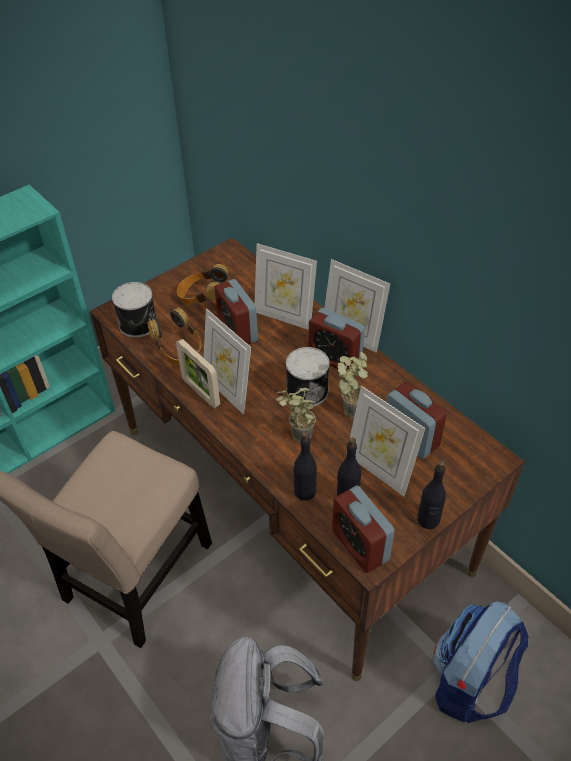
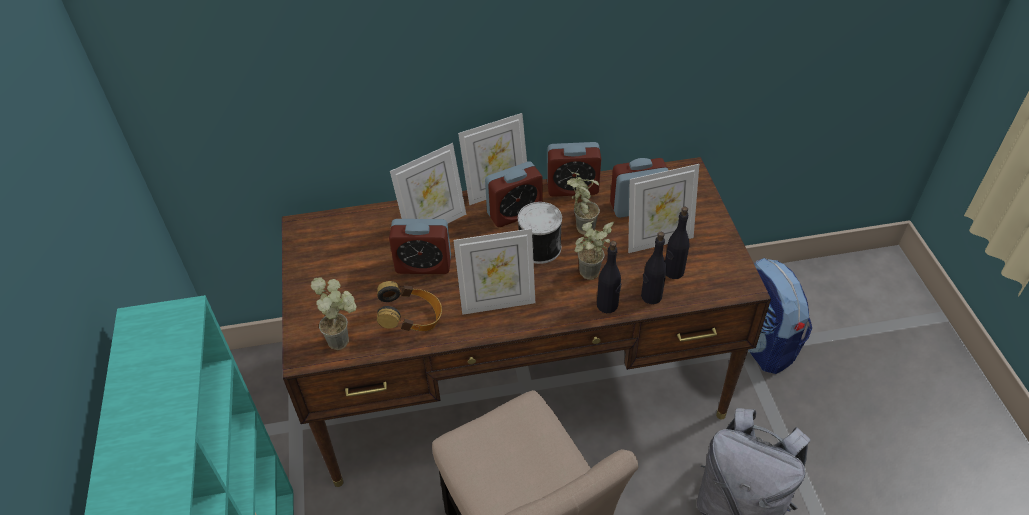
camera: 60 degrees left, 0 degrees up
(139, 324) = (344, 339): can -> potted plant
(201, 392) = (484, 324): picture frame -> none
(203, 298) = (353, 273): headphones -> none
(360, 545) = (725, 284): alarm clock -> alarm clock (572, 188)
(428, 520) = (723, 234): black bottle -> black bottle (607, 305)

